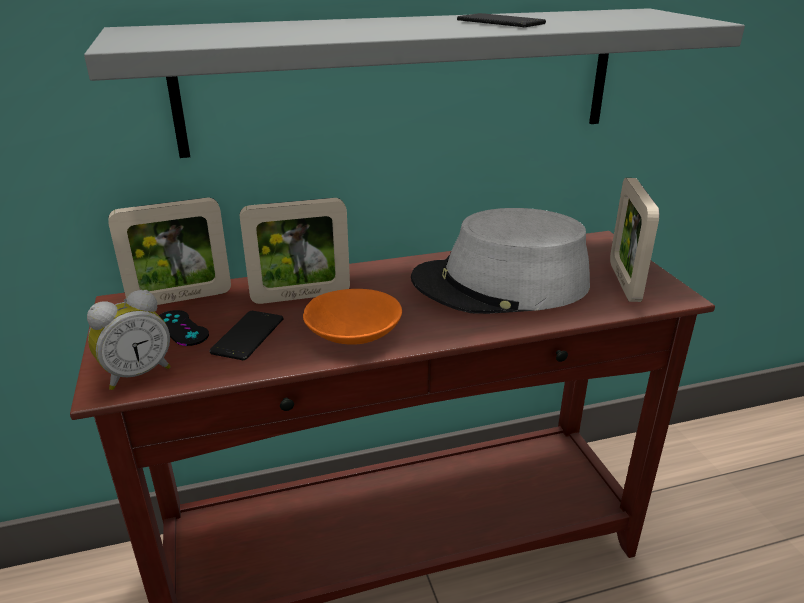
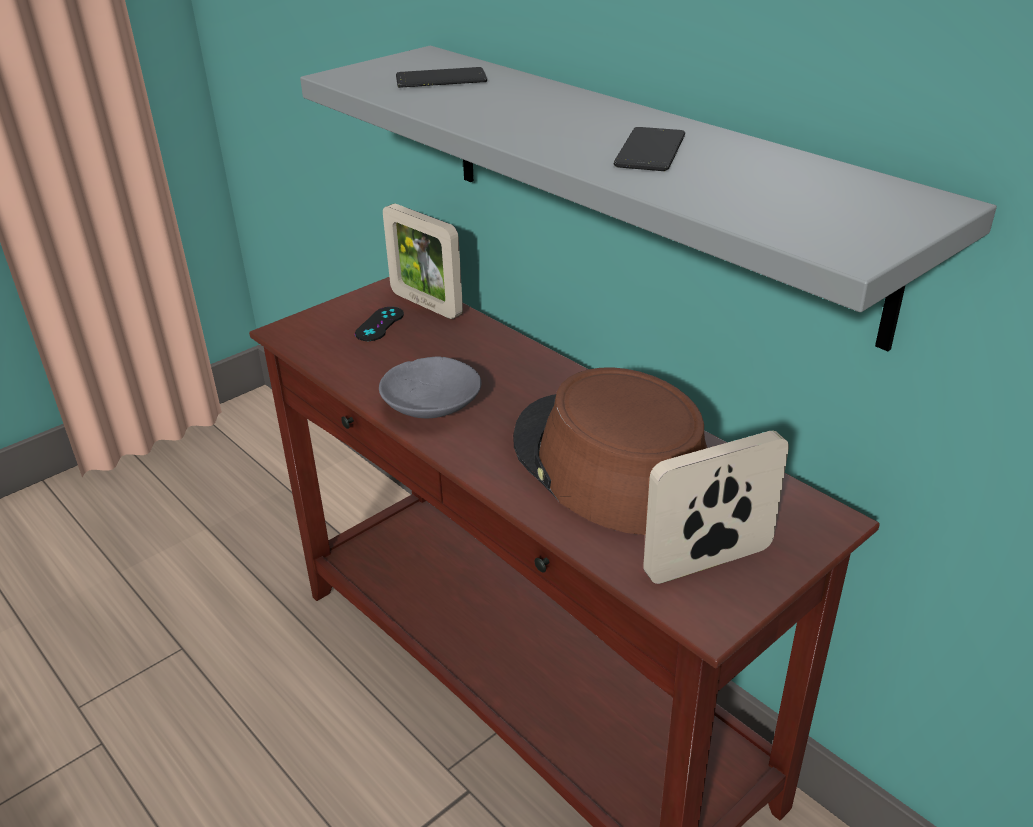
camera: 65 degrees right, 5 degrees up
(137, 374) = (306, 334): alarm clock -> none
(248, 336) = (389, 356): phone -> phone (441, 79)
(300, 296) = (476, 356): picture frame -> none
(352, 332) = (432, 404): orange bowl -> grey bowl
(501, 284) = (608, 465): grey hat -> brown hat

